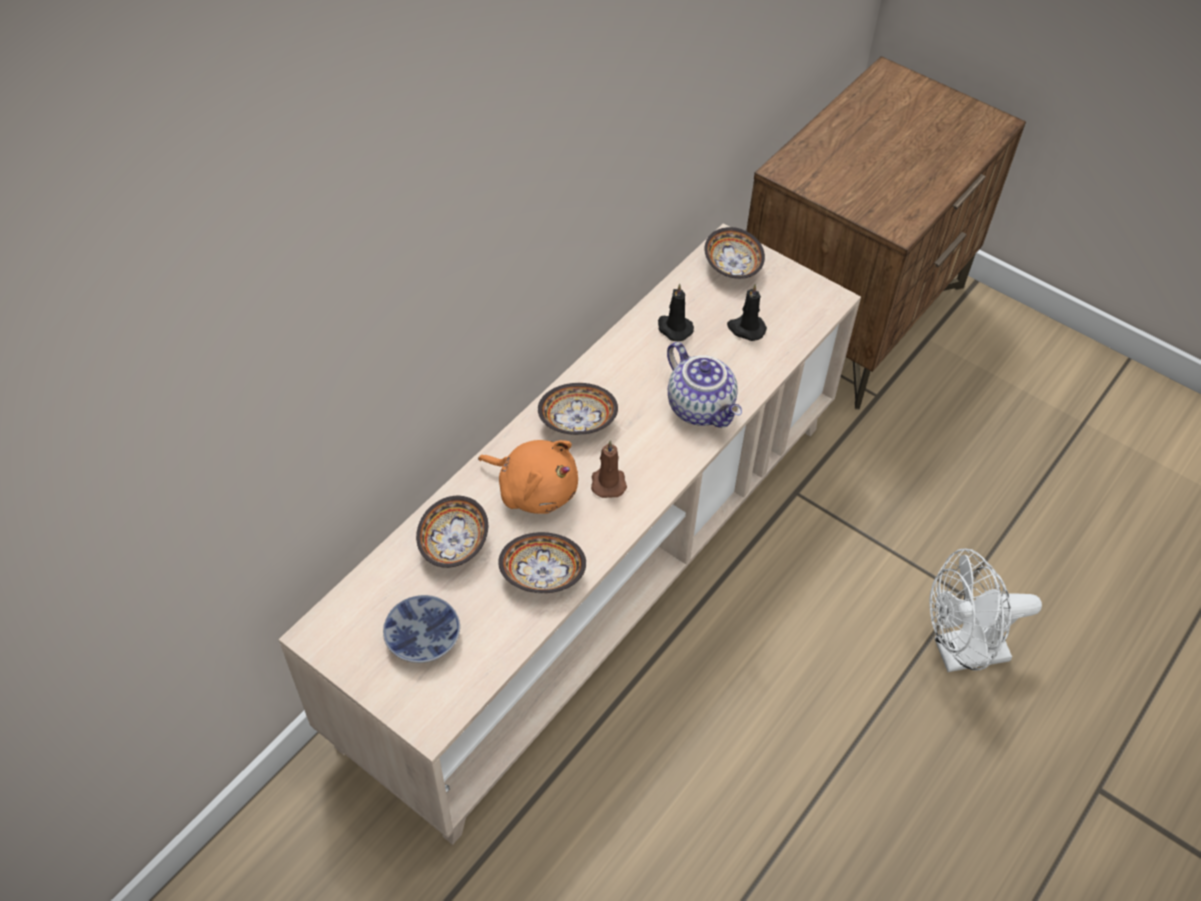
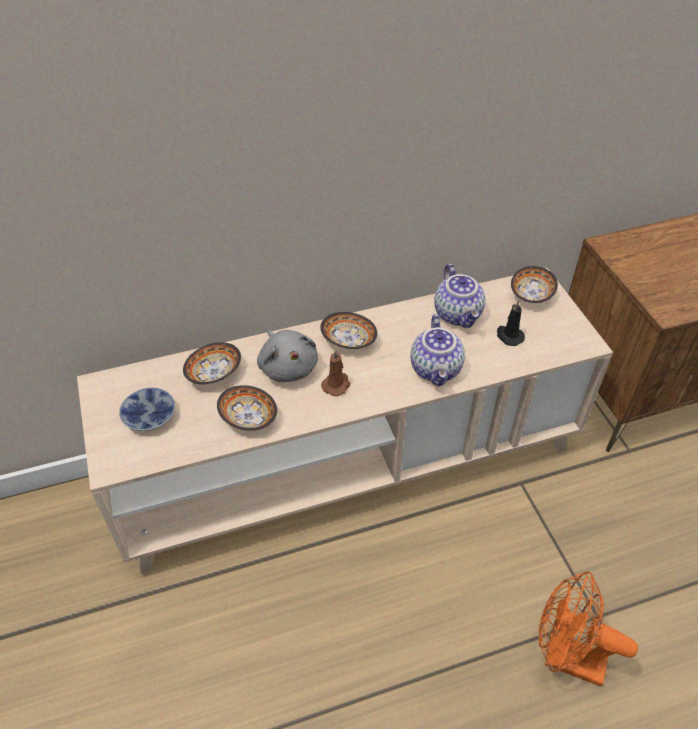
camera: 35 degrees right, 5 degrees down
(534, 489) = (288, 366): orange plush toy -> grey plush toy
(674, 328) = (459, 314): black candle -> teapot
(960, 653) = (565, 658): white fan -> orange fan

